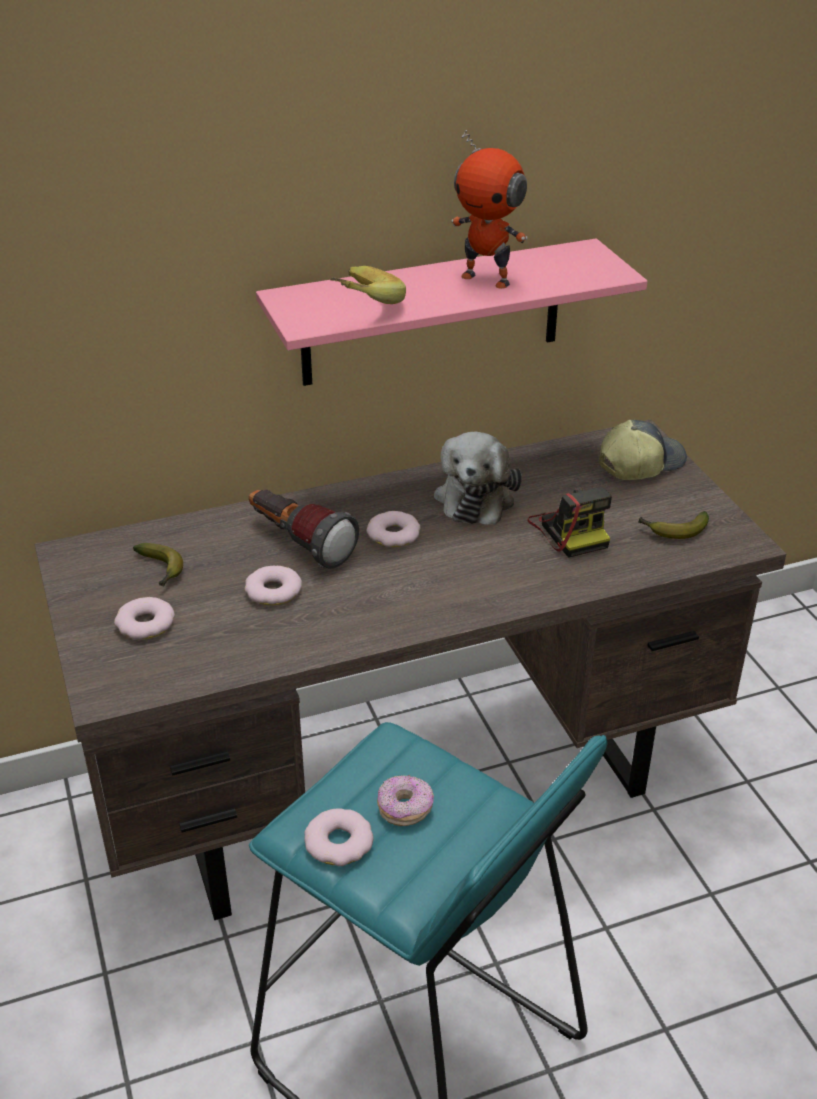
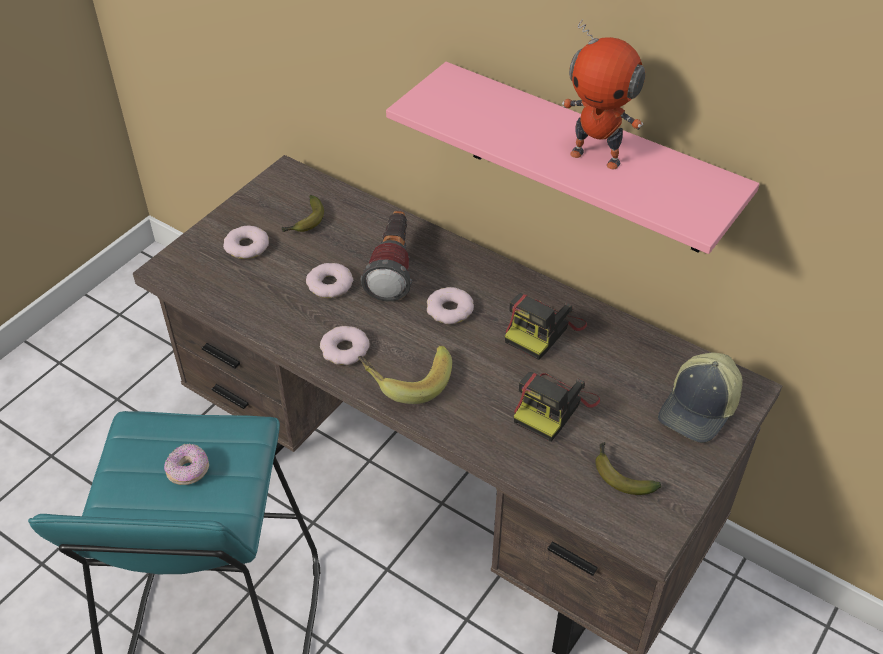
camera: 55 degrees right, 10 degrees up
(339, 842) = (136, 453): donut -> donut (345, 349)
(359, 306) = (473, 116): banana -> banana (406, 381)
(476, 497) = (543, 330): plush toy -> camera
(487, 279) = (596, 156): toy robot -> toy robot turned 60 degrees counterclockwise
(640, 463) = (700, 408): cap -> cap turned 105 degrees clockwise

